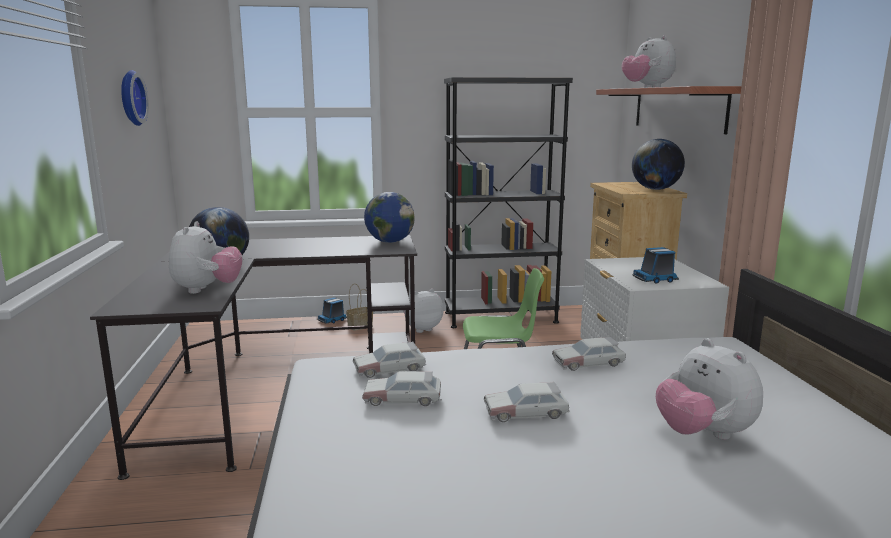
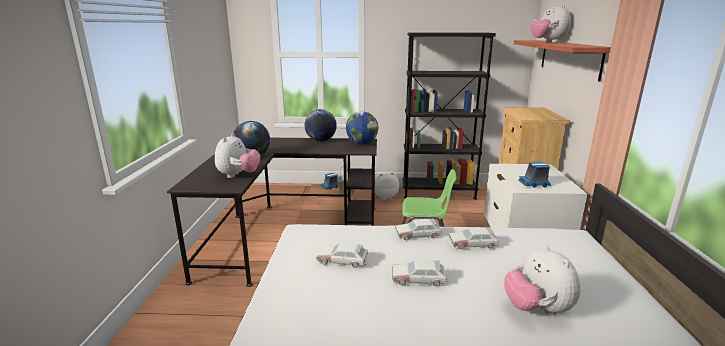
camera: 10 degrees right, 5 degrees up
(129, 98) = (204, 48): wall clock -> none
(390, 369) = (341, 237): toy car -> toy car (418, 234)
(655, 189) = (547, 115): globe -> globe (321, 140)

